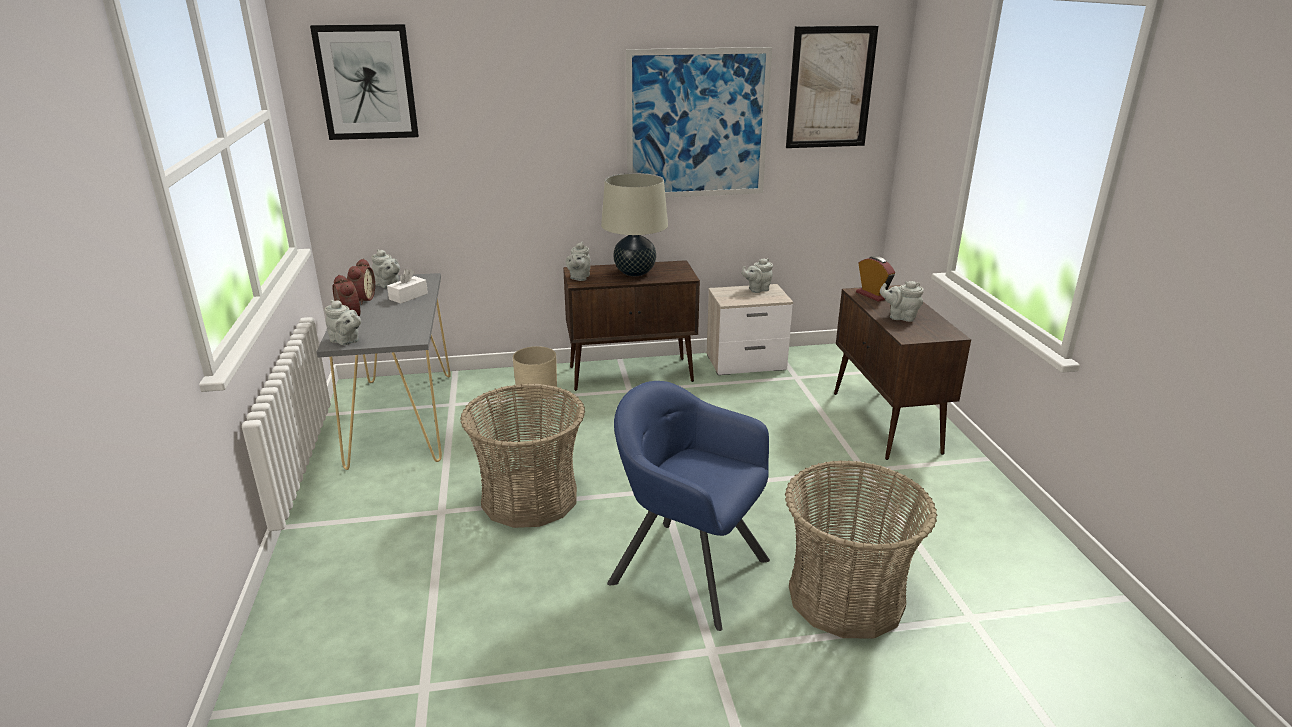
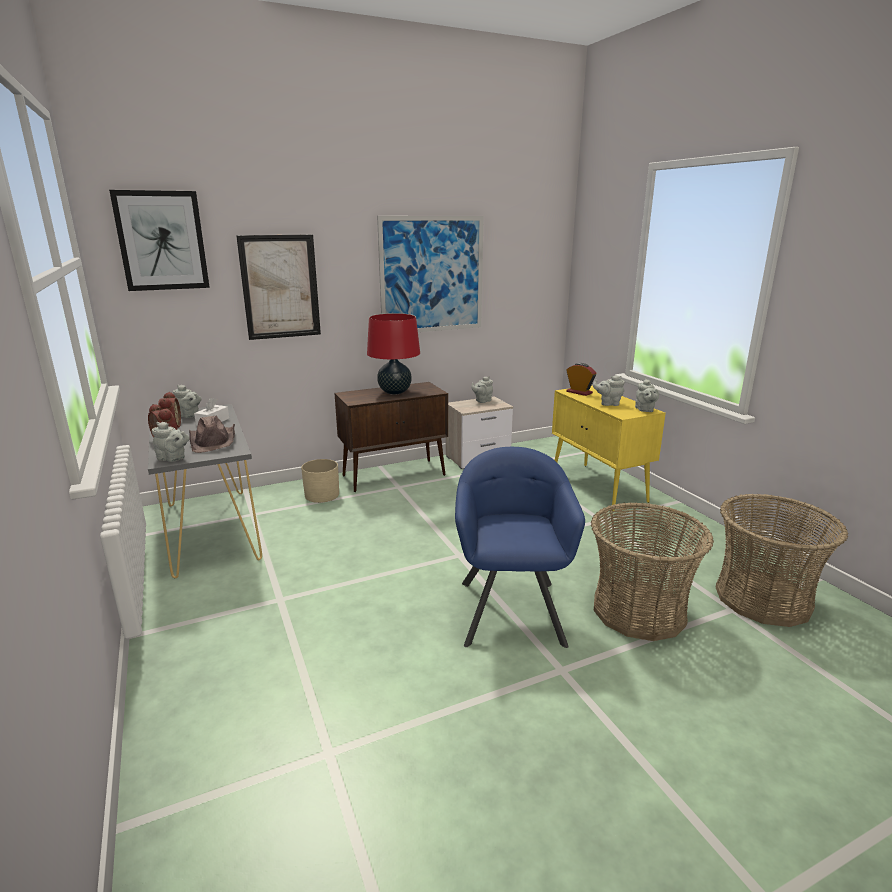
camera: 15 degrees left, 5 degrees down
(397, 322) = (213, 440): none -> brown hat
(529, 498) = (353, 577): basket -> basket (763, 598)
(579, 278) = (352, 398): grey teapot -> grey teapot (644, 410)
(634, 273) = (394, 392): beige table lamp -> red table lamp
(688, 570) = (511, 611): blue armchair -> blue armchair turned 75 degrees clockwise
(830, 88) = (523, 247): picture -> picture (280, 287)
(886, 423) = (598, 487): brown cabinet -> yellow cabinet

